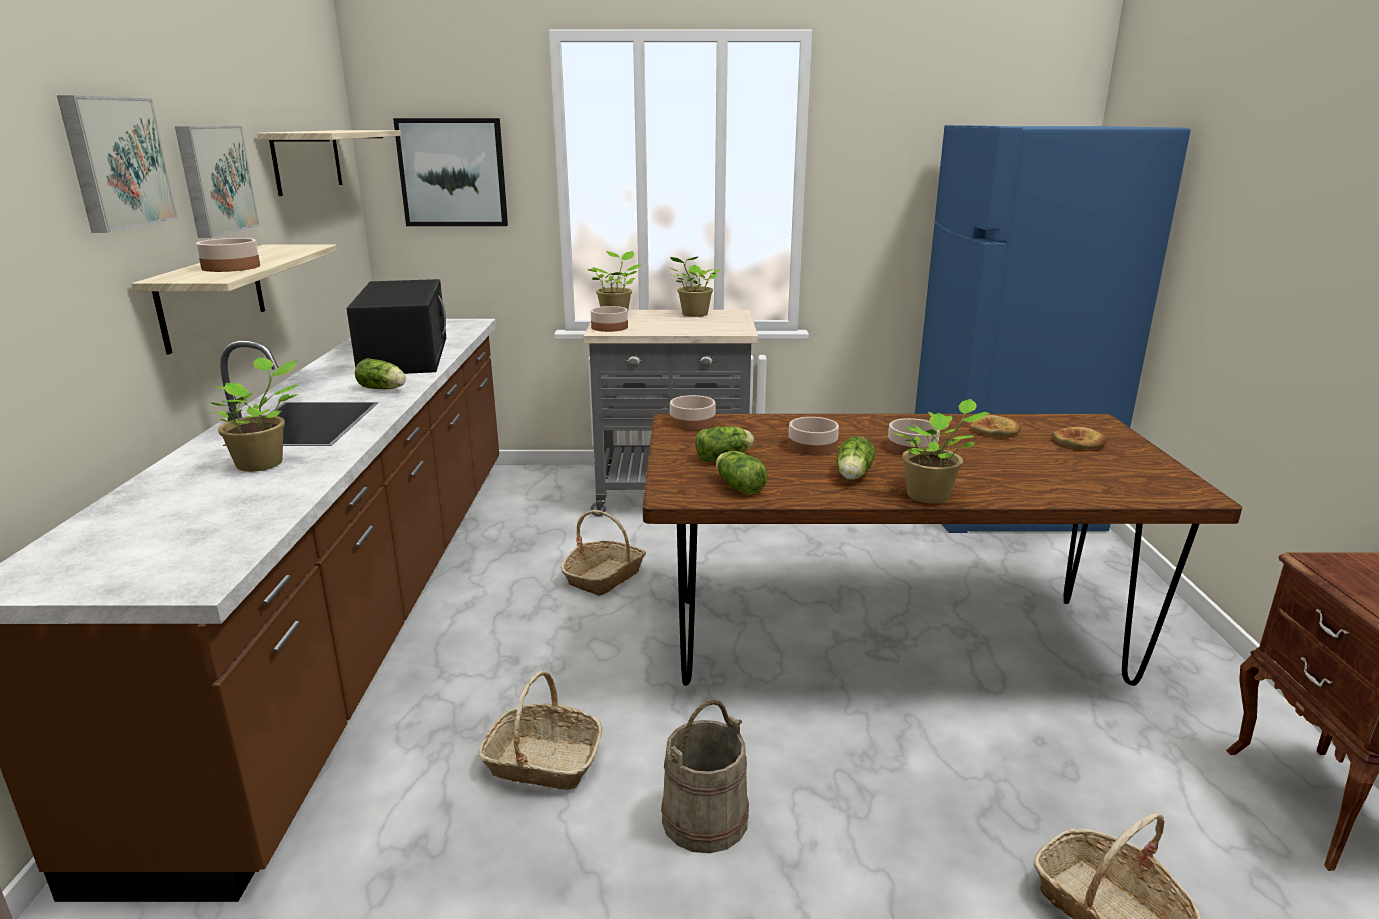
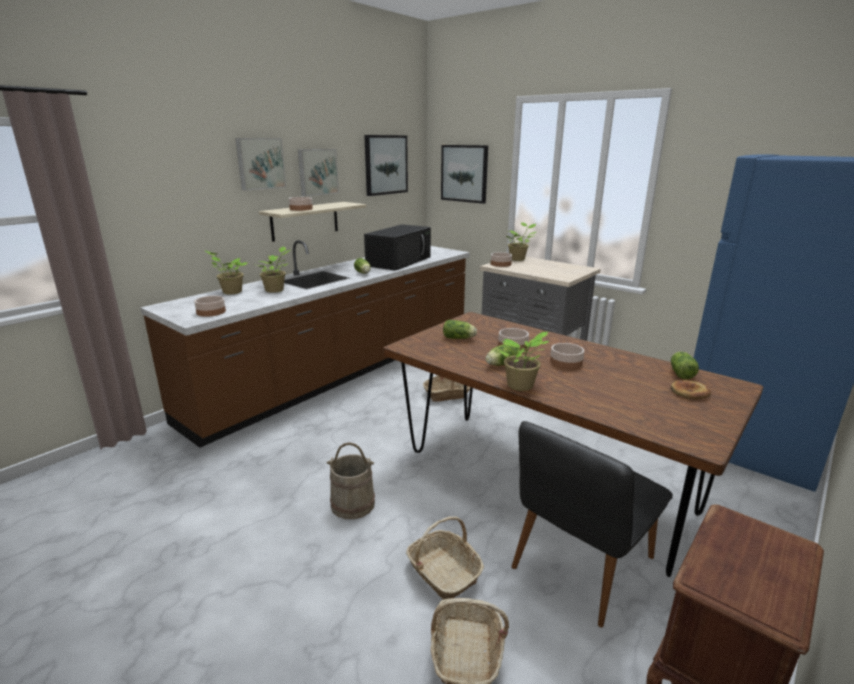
camera: 40 degrees right, 0 degrees up
(307, 161) = (385, 165): shelf -> picture
(542, 762) = (327, 453): basket -> basket (443, 572)
(692, 422) = (478, 319): bowl -> bowl (211, 312)
(693, 314) = (560, 265): potted plant -> potted plant (230, 292)
(738, 486) = (438, 351): lettuce -> lettuce (680, 373)
(994, 430) = (643, 369): bread -> none
(1053, 718) = (583, 562): none -> black chair

